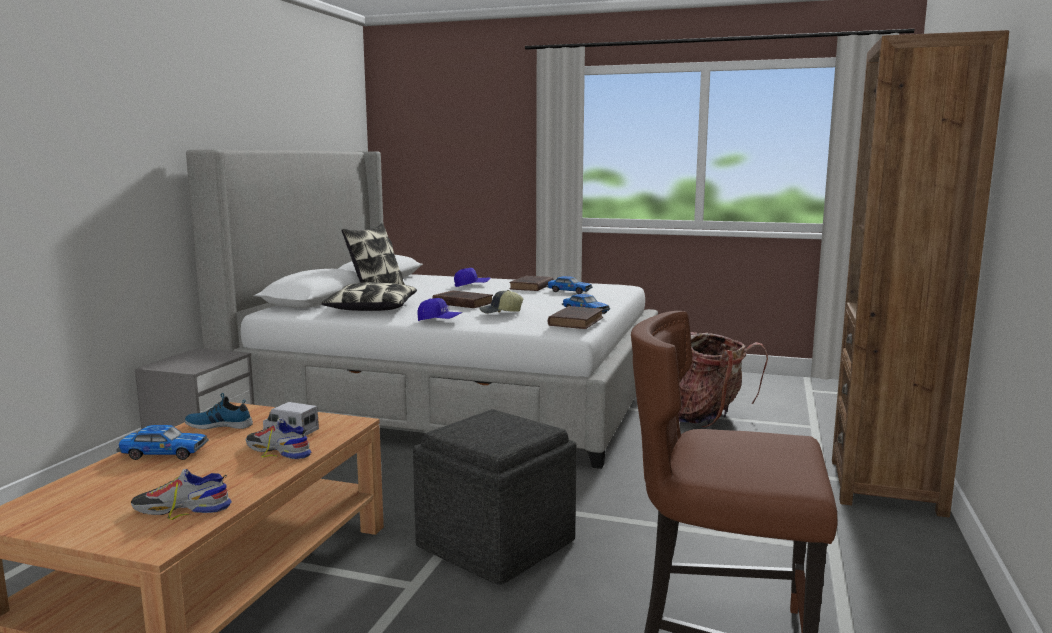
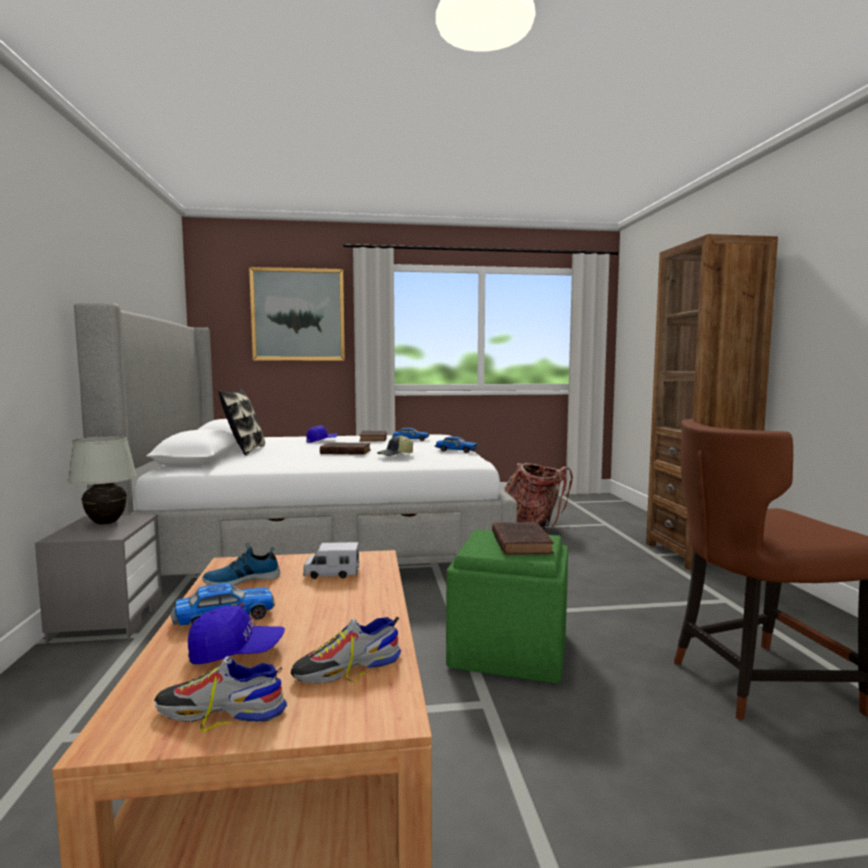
camera: 25 degrees left, 5 degrees down
(202, 357) = (106, 523): none -> white table lamp
(278, 450) = (349, 592): shoe -> shoe (220, 711)
(371, 308) = (269, 461): pillow -> none
(439, 321) = (353, 465): blue cap -> blue cap (236, 652)
(478, 133) = (298, 315): none -> picture
(496, 543) = (508, 649): grey ottoman -> green ottoman
(576, 321) = (467, 456): brown book -> brown book (520, 542)

